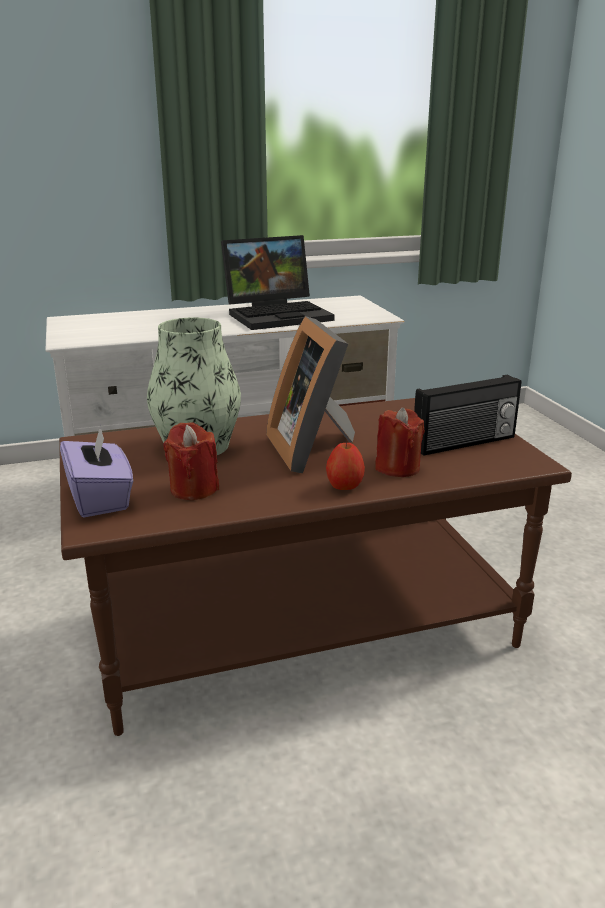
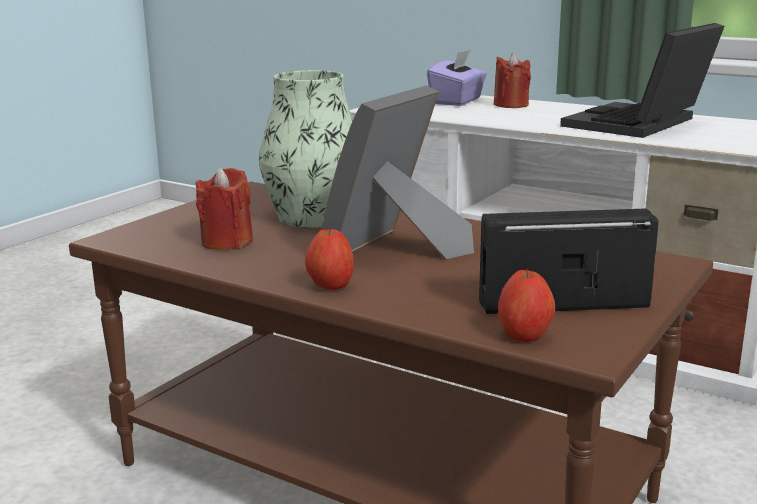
camera: 50 degrees right, 5 degrees down
(100, 498) = (162, 224): purple tissue box -> purple tissue box (457, 101)
(279, 315) = (639, 124): laptop -> laptop turned 105 degrees clockwise
(397, 468) = (422, 293): red candle -> red candle (511, 105)
(465, 443) = (562, 303): radio -> radio turned 150 degrees clockwise
(496, 468) = (524, 336): none -> apple

